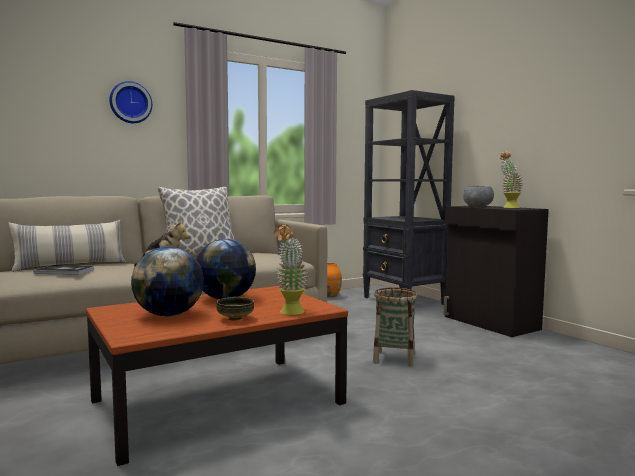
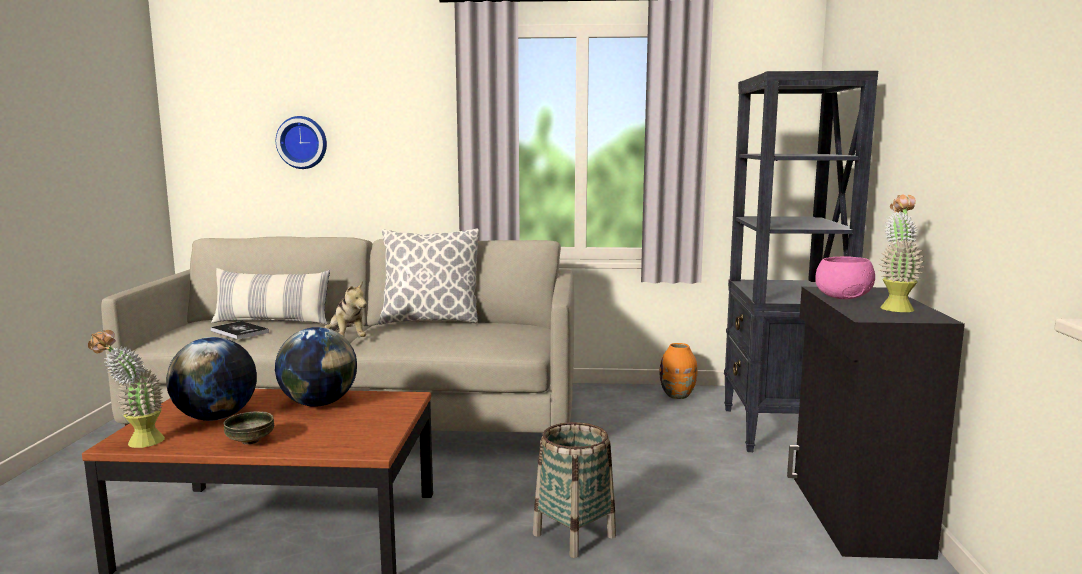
camera: 35 degrees right, 5 degrees up
(130, 103) = (393, 111): wall clock -> wall clock (303, 142)
(290, 313) = (317, 447): potted plant -> potted plant (136, 443)
(477, 207) = (842, 297): grey bowl -> pink bowl

